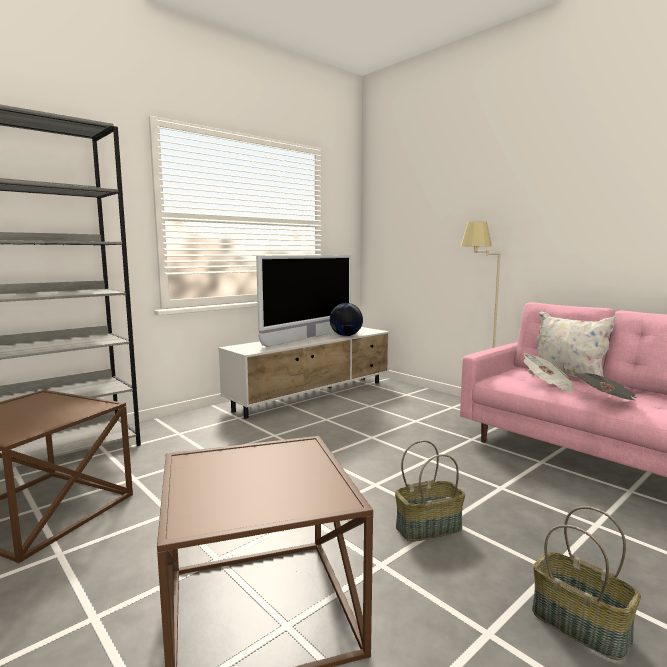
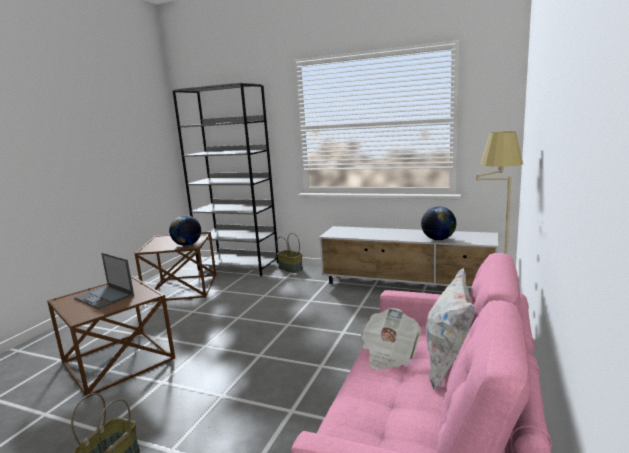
camera: 65 degrees right, 5 degrees up
(79, 408) = (187, 245): none -> globe
(250, 479) = (105, 297): none -> laptop
(309, 337) = (407, 233): television -> none
(428, 527) = (209, 389): basket -> basket (291, 268)
(606, 402) = (357, 392): newspaper -> none

